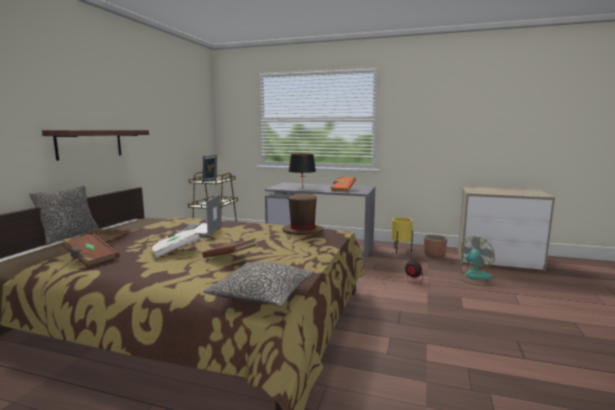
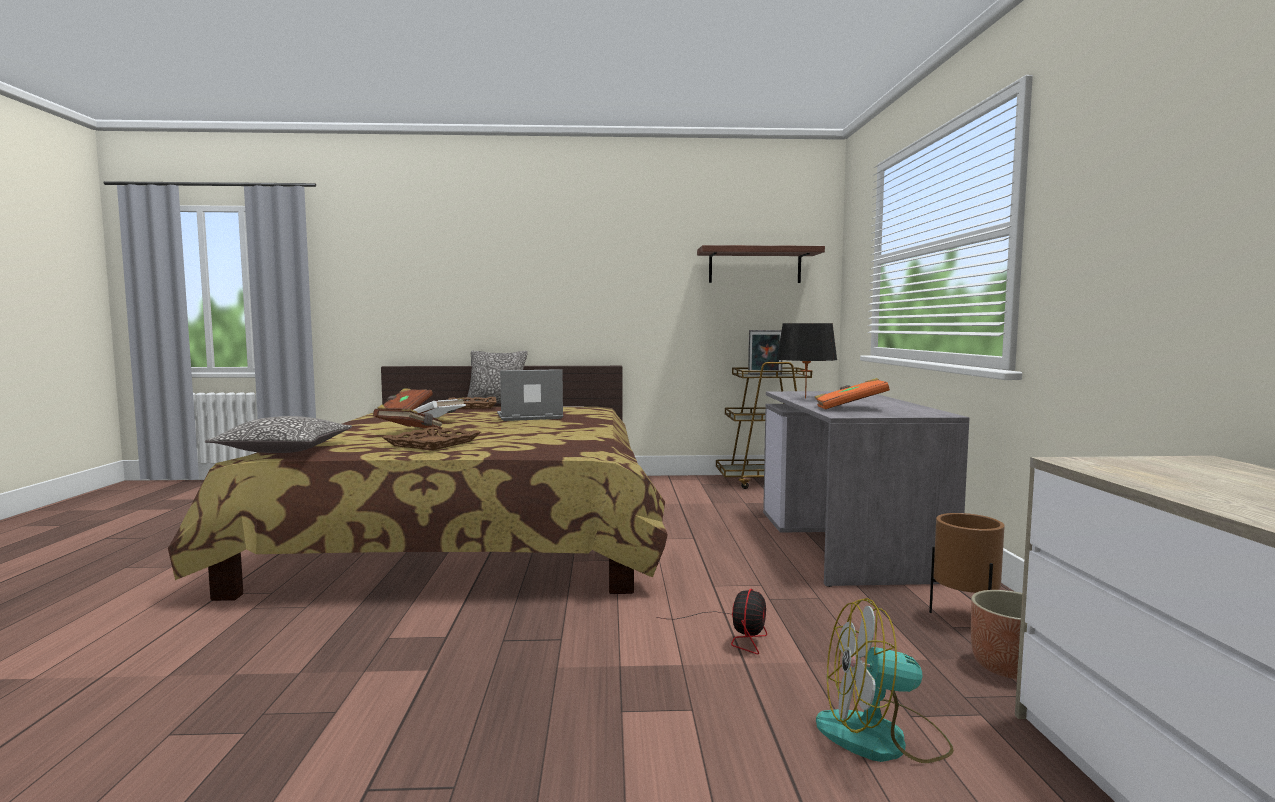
camera: 70 degrees right, 5 degrees down
(90, 144) = (551, 303): shelf -> shelf (755, 266)
(288, 254) = (432, 443): none -> brown tray
(302, 231) = (566, 439): brown hat -> none
(401, 251) = (964, 619): yellow planter -> brown planter
(474, 277) = (882, 738): fan -> fan turned 150 degrees clockwise

